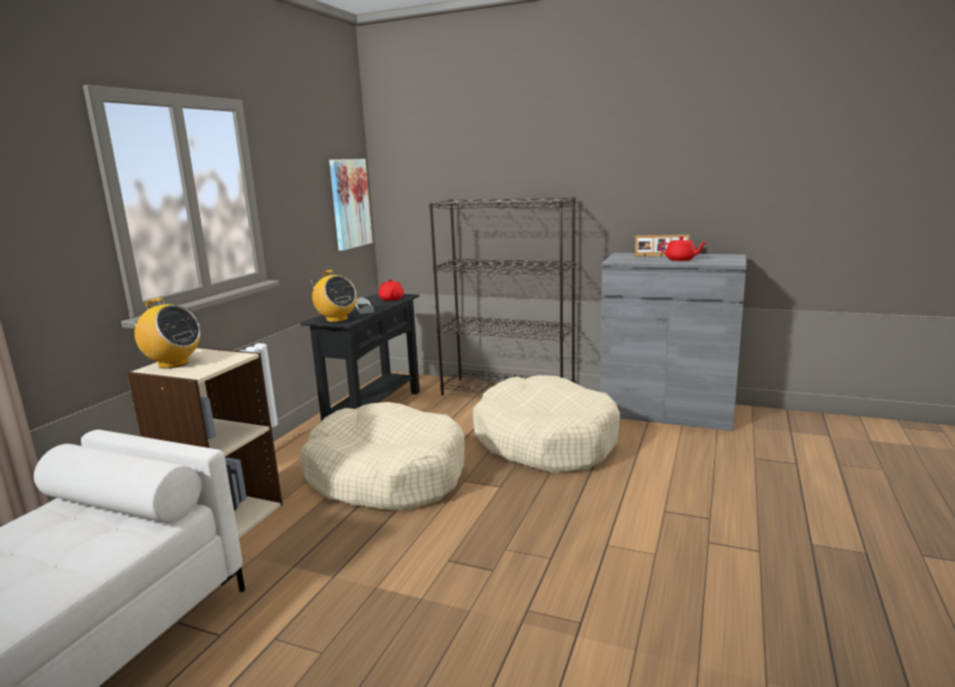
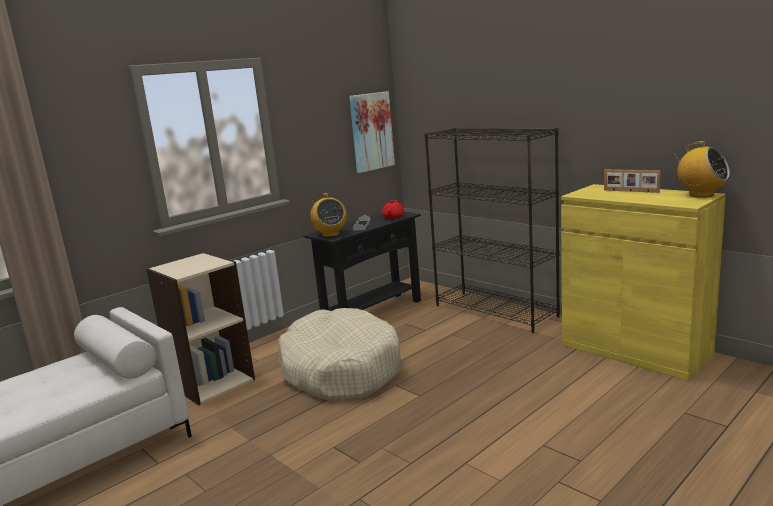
camera: 25 degrees right, 0 degrees up
(173, 364) = (176, 265): radio -> radio (701, 195)
(545, 441) = (490, 361): beige dog bed -> none
(667, 411) = (635, 350): grey cabinet -> yellow cabinet
(681, 259) = (642, 197): red teapot -> none

